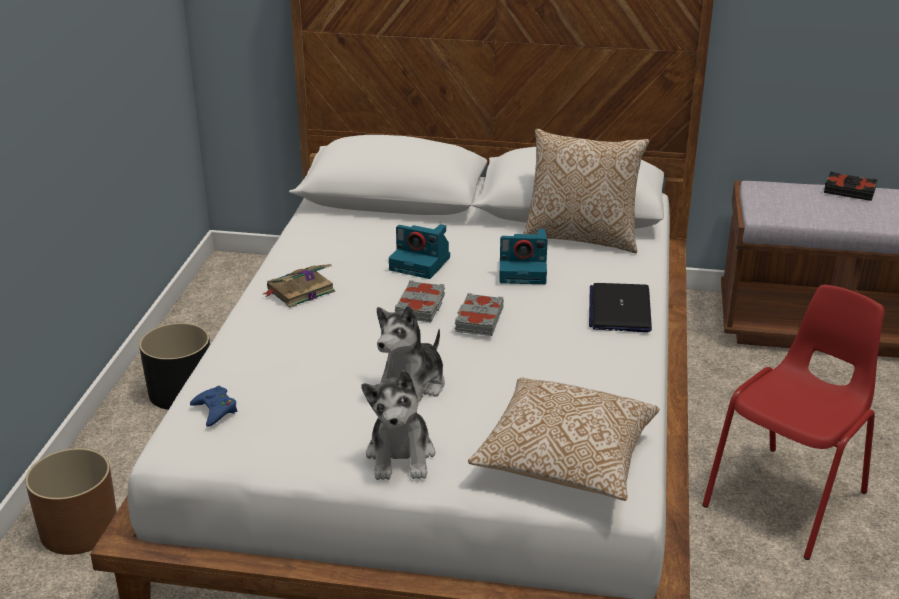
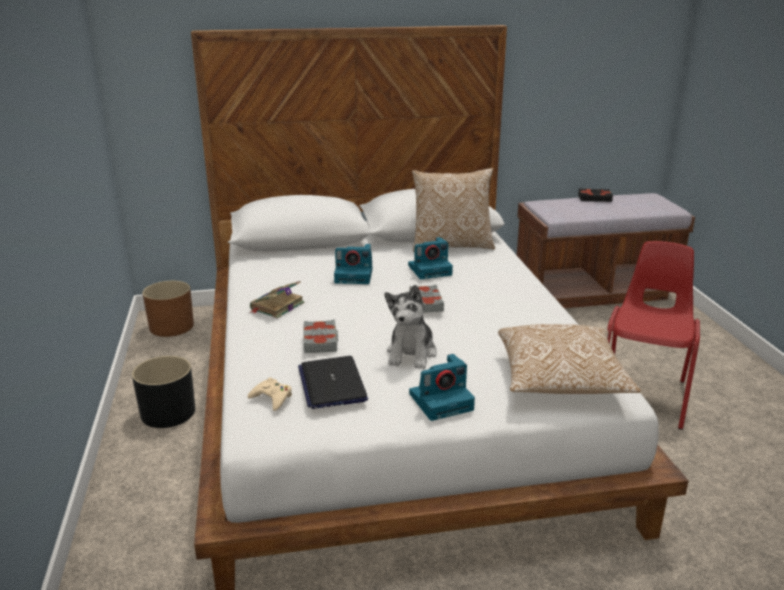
camera: 20 degrees left, 5 degrees down
(80, 528) = (136, 536): brown planter -> brown planter (171, 326)
(215, 410) = (272, 398): blue game controller -> beige game controller
(401, 455) = (442, 401): plush toy -> camera
(421, 307) = (377, 301): grey book -> grey book (321, 341)
(620, 309) = (513, 282): laptop -> laptop (332, 383)

